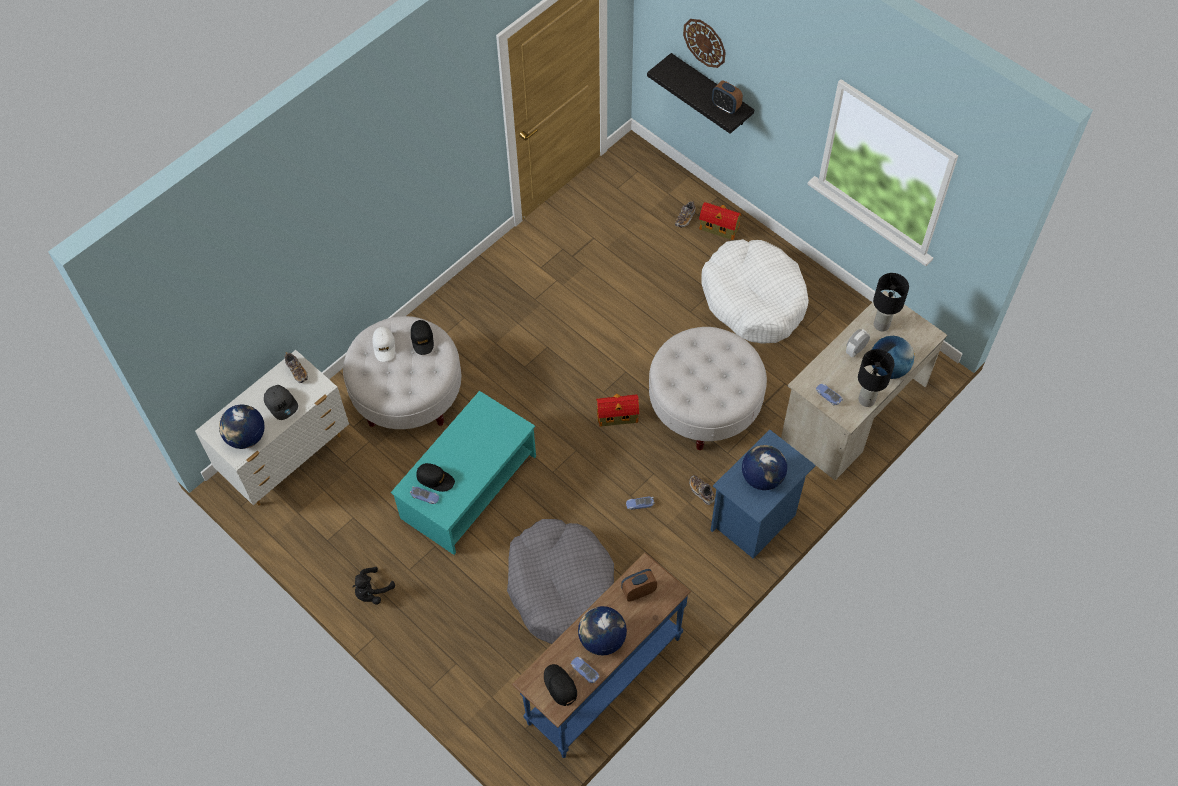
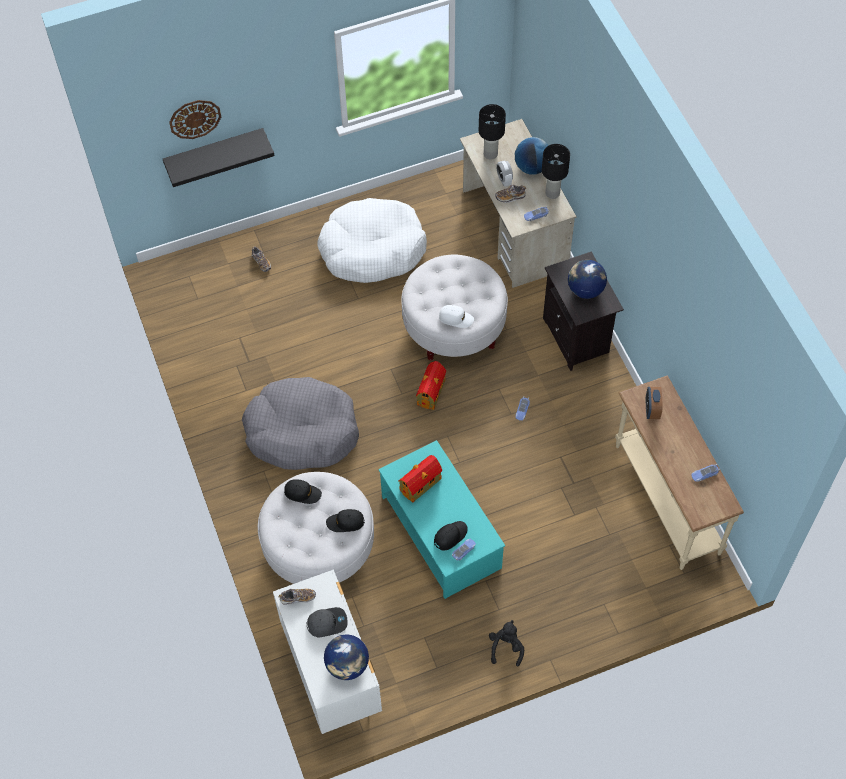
camera: 65 degrees left, 0 degrees up
(372, 592) = (506, 647): black plush toy -> black plush toy turned 150 degrees counterclockwise
(384, 346) = (292, 527): white cap -> white cap (456, 318)
(560, 686) = (710, 496): black cap -> black cap (345, 522)
(561, 587) = (571, 498): grey dog bed -> grey dog bed (302, 431)
(602, 639) = (682, 452): globe -> none
(603, 679) = (665, 499): blue console table -> beige console table
(701, 492) = (533, 362): shoe -> shoe (510, 197)
(720, 228) = (287, 242): toy house -> toy house (421, 484)
(726, 107) = (248, 145): alarm clock -> none
(755, 521) = (577, 337): blue nightstand -> black nightstand

